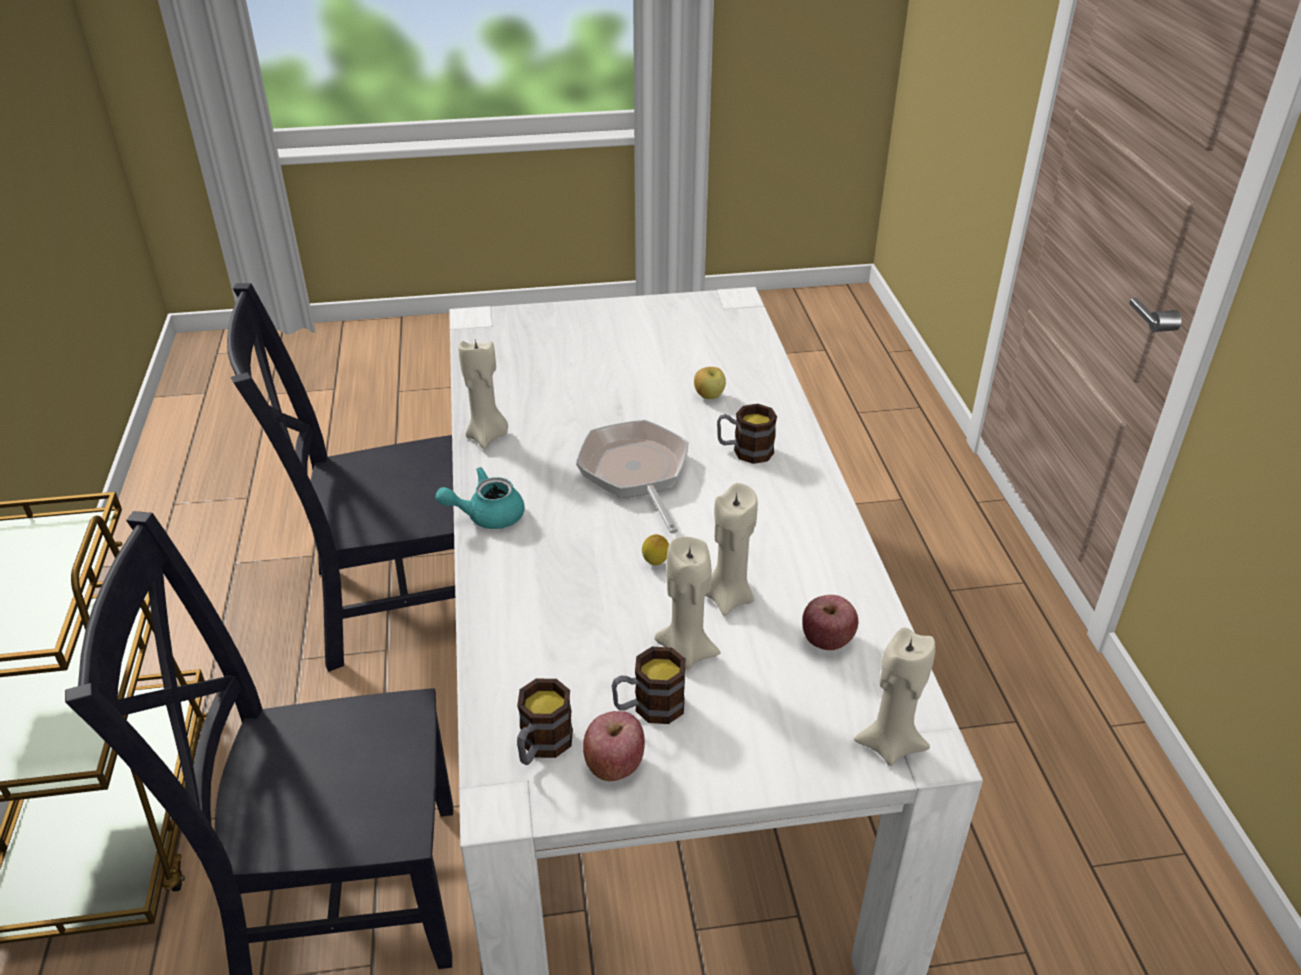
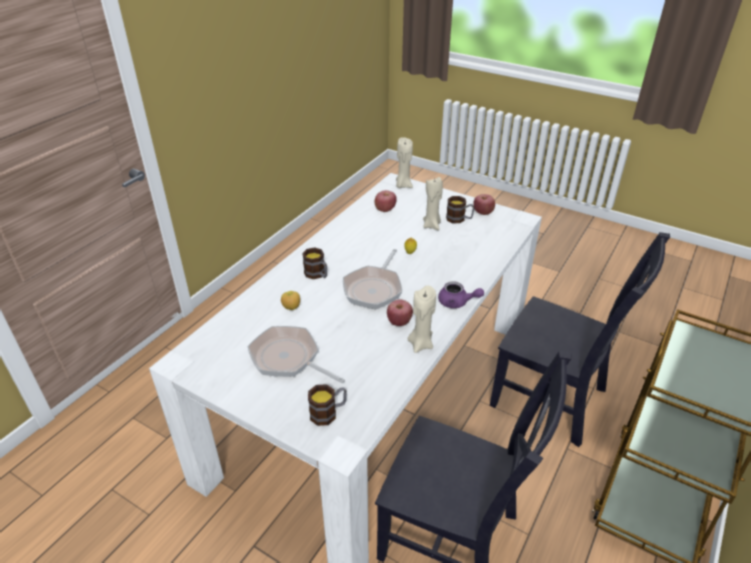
camera: 140 degrees left, 0 degrees up
(487, 515) = (457, 303): turquoise teapot -> purple teapot
(541, 746) = (501, 224): mug -> mug (328, 412)
(545, 448) = (399, 322): none -> apple
(629, 352) = (288, 359): none -> frying pan
(728, 597) = (398, 232): beige candle -> none

